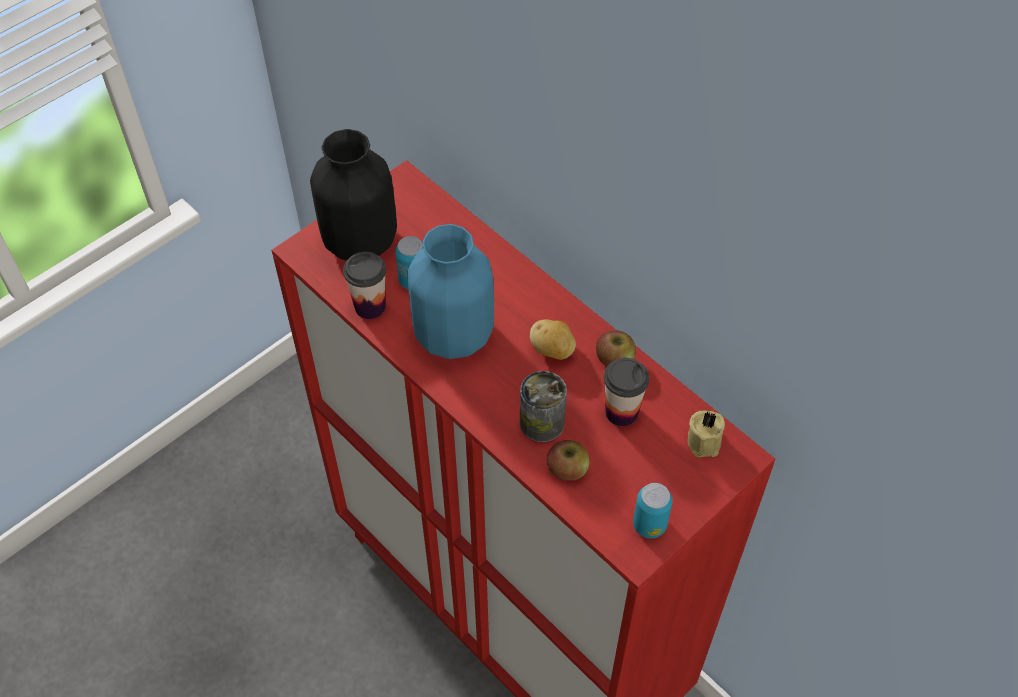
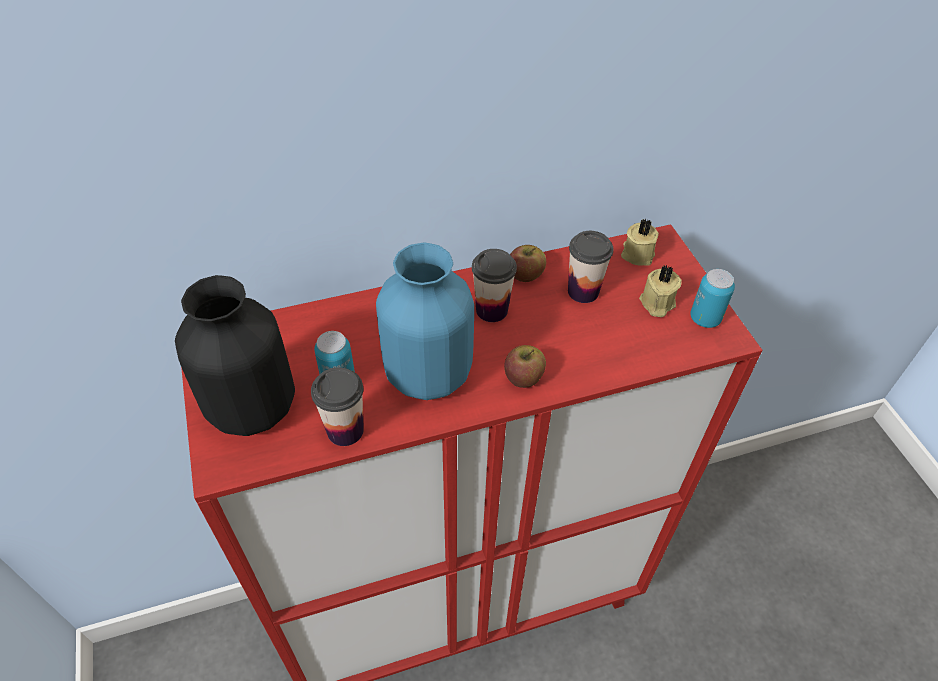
camera: 65 degrees left, 5 degrees down
(542, 423) = (567, 348): can -> none
(552, 350) = (491, 310): potato -> cup
(567, 469) = (625, 349): apple -> apple (523, 377)
(644, 478) = (656, 303): none -> beige candle

